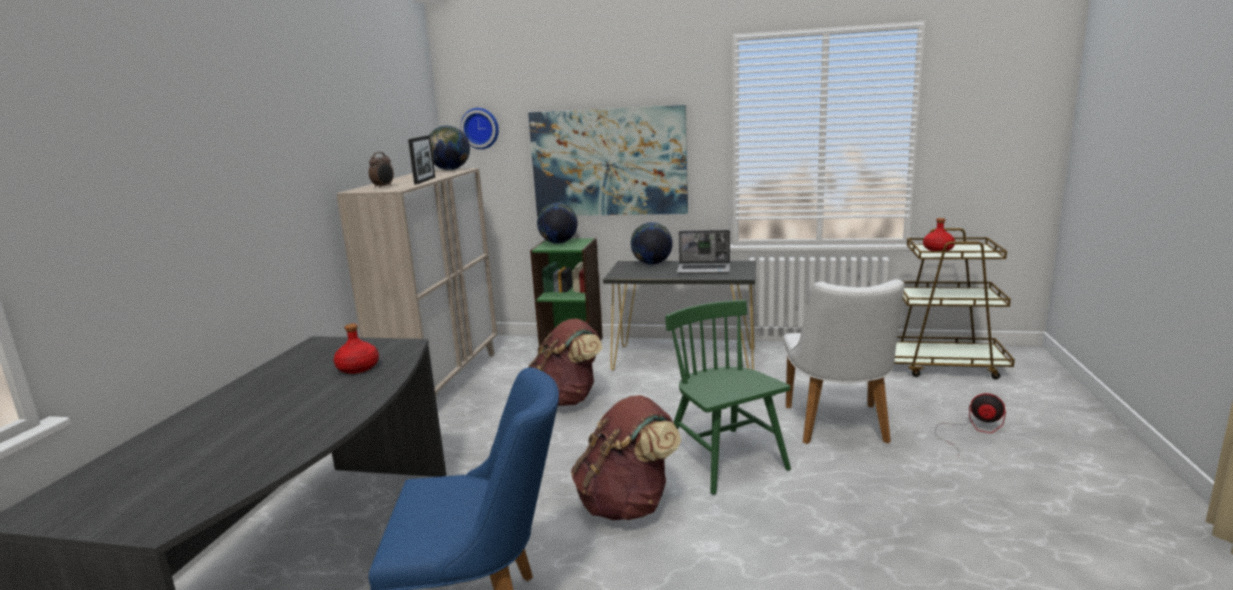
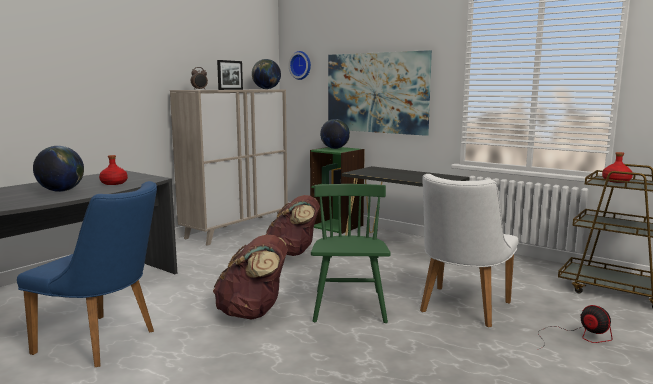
camera: 25 degrees right, 5 degrees down
(652, 264) = (390, 170): globe -> globe (61, 191)
(704, 269) = (419, 176): laptop -> none

